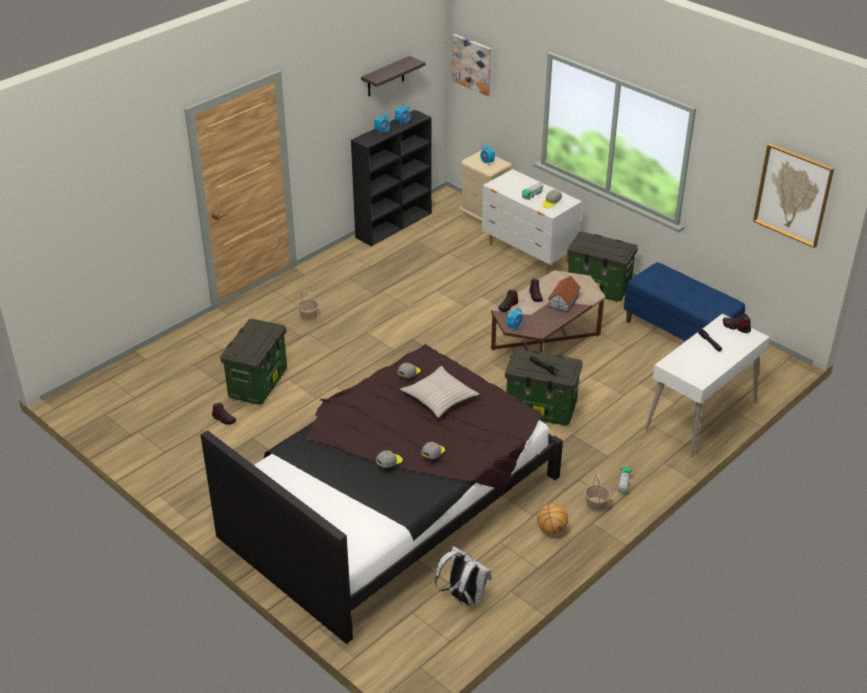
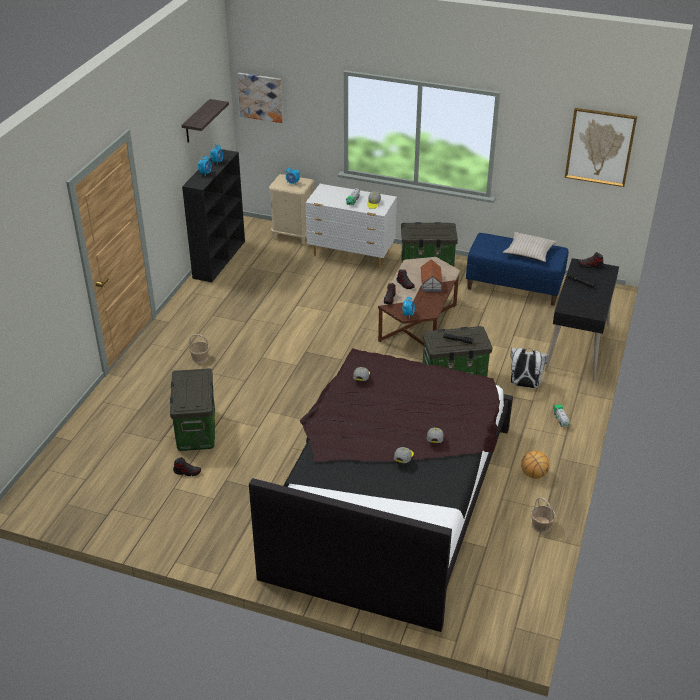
camera: 25 degrees left, 0 degrees up
(439, 398) = (402, 390): beige pillow -> beige pillow (529, 252)
(463, 597) = (506, 555): white backpack -> white backpack (524, 385)
(596, 505) = (552, 443): basket -> basket (541, 525)
(701, 416) = (578, 347): white desk -> black desk

